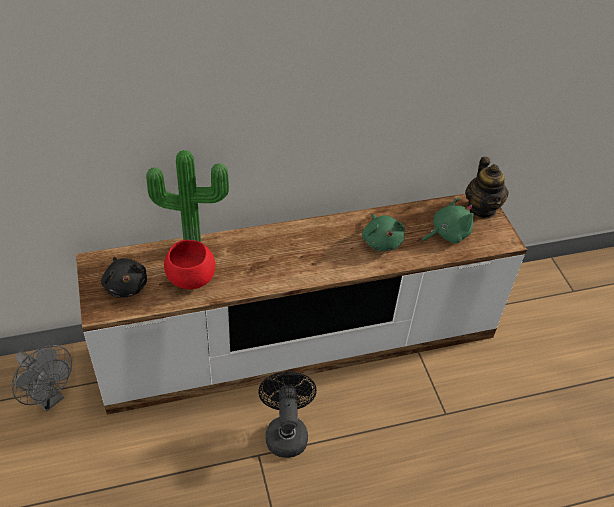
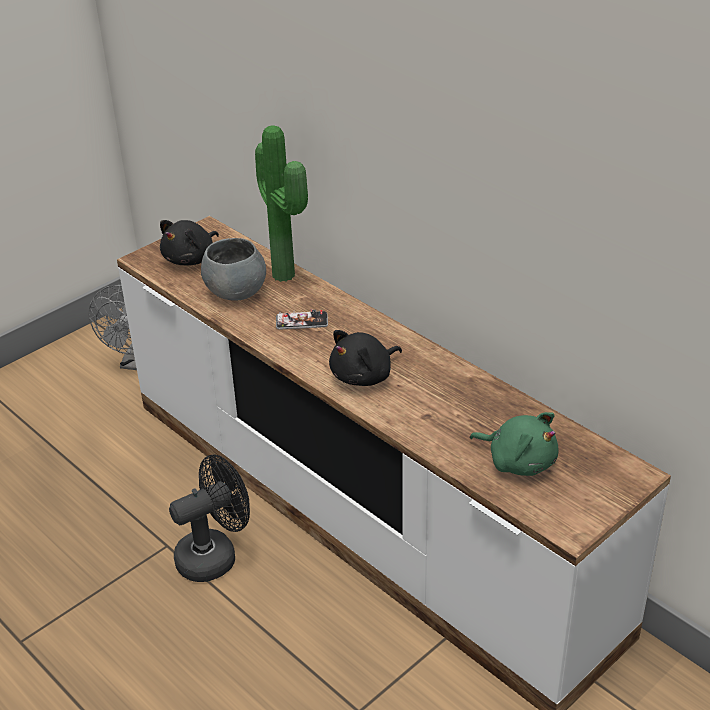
camera: 65 degrees right, 10 degrees down
(190, 278) = (236, 292): red bowl -> grey bowl
(253, 261) = (302, 321): none -> phone
(332, 258) = (364, 376): none -> black plush toy
(381, 241) = (438, 405): green plush toy -> none
(482, 208) = (615, 479): teapot -> none

